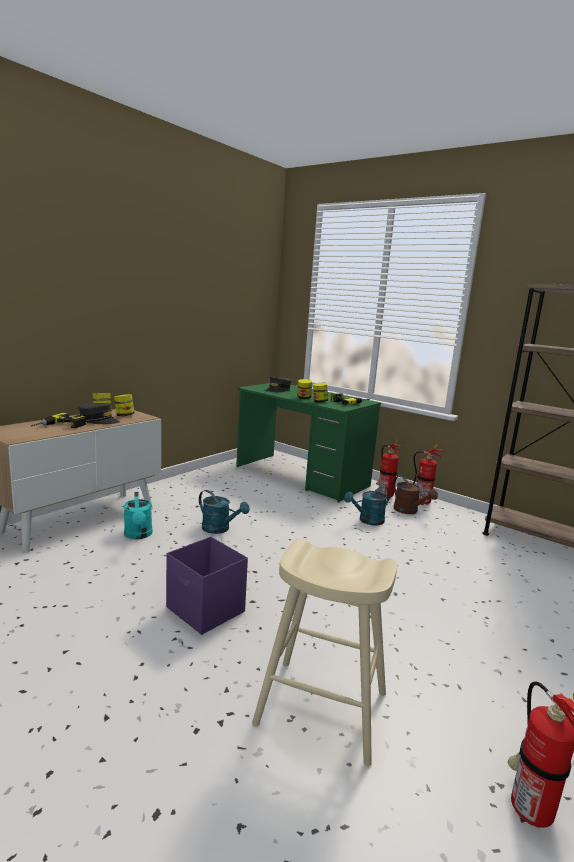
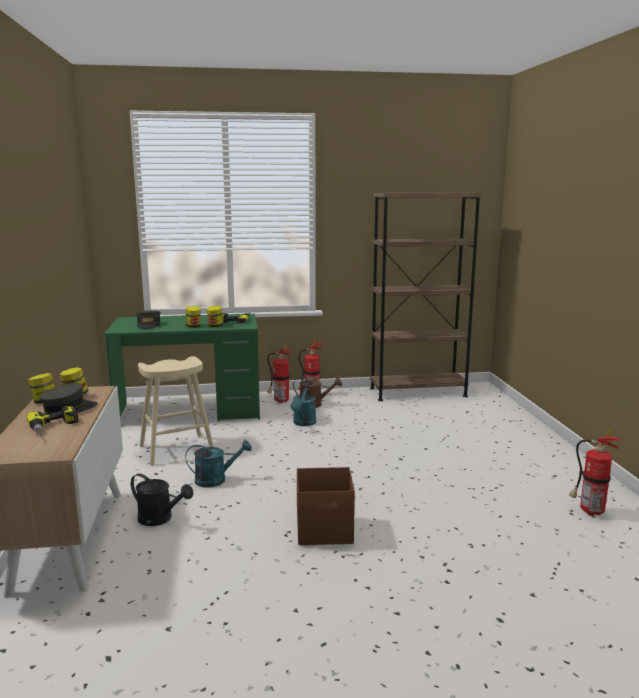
camera: 45 degrees left, 0 degrees up
(138, 535) = (160, 519): turquoise watering can -> black watering can
(205, 610) = (325, 531): purple storage box -> brown storage box
(322, 708) = (474, 532): beige stool -> beige stool (177, 450)

